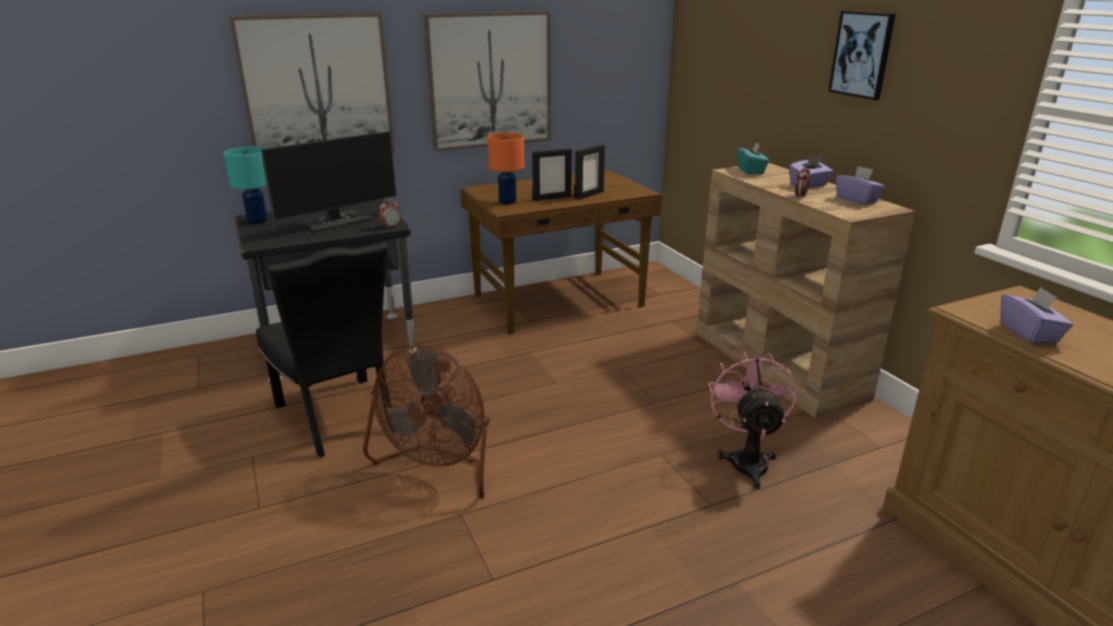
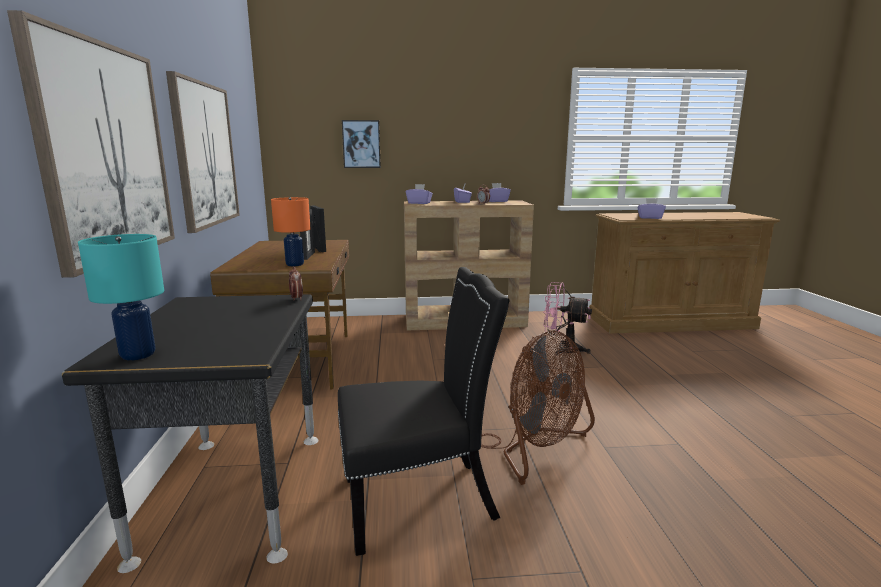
camera: 70 degrees left, 10 degrees down
(337, 221) = (233, 317): monitor -> none
(751, 171) = (419, 203): turquoise tissue box -> purple tissue box
(862, 54) = (464, 123): picture -> picture (361, 144)

